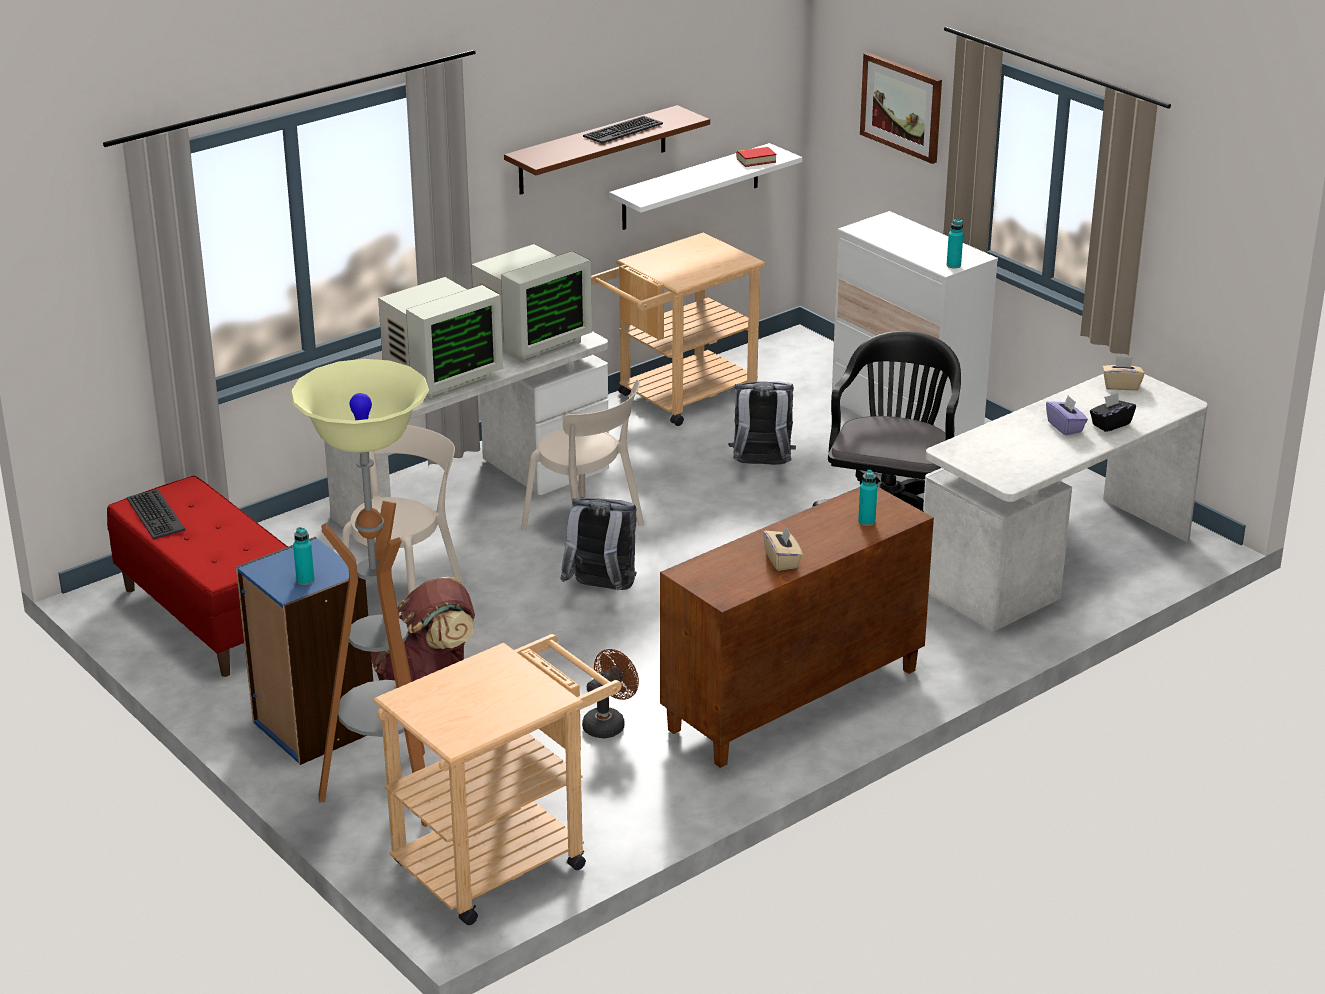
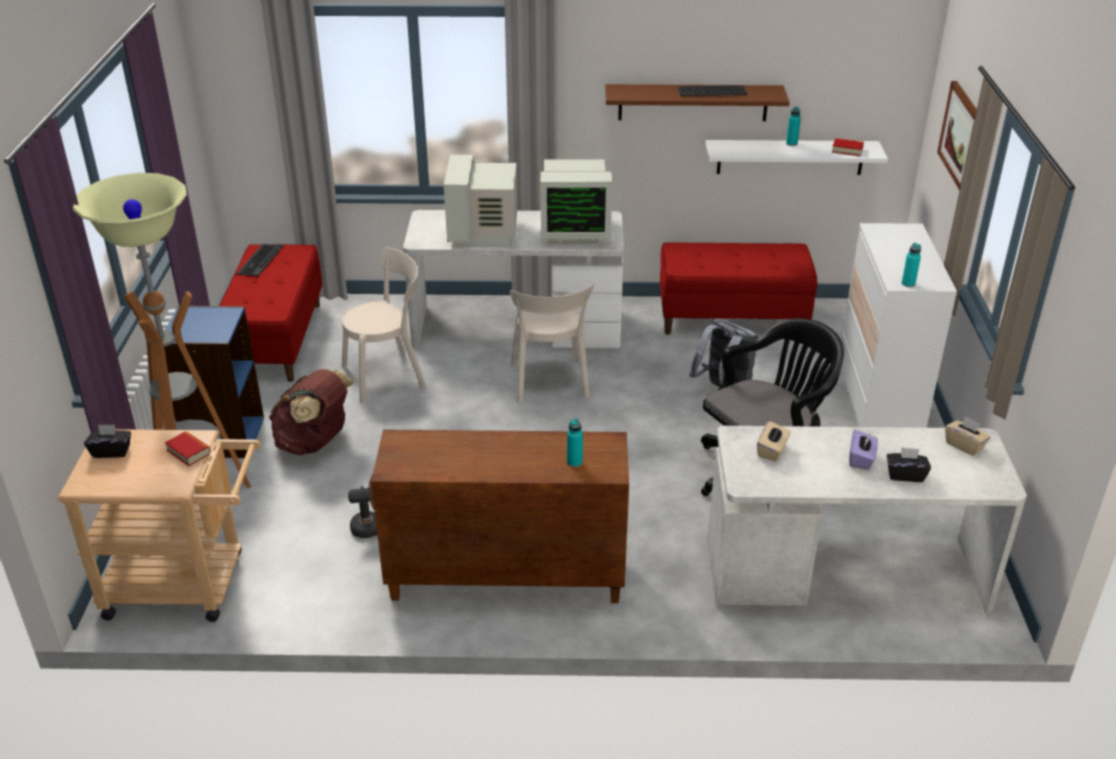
camera: 40 degrees right, 5 degrees up
(305, 580) = (193, 332): turquoise bottle -> turquoise bottle (791, 143)
(432, 704) = (111, 451): none -> black tissue box
(440, 376) = (484, 233): monitor -> monitor turned 90 degrees clockwise
(513, 669) = (188, 452): none -> book
(601, 589) = (500, 429): grey backpack -> none
(678, 399) = (732, 318): beige cart -> red bench
(782, 561) = (470, 463): beige tissue box -> beige tissue box (772, 451)

